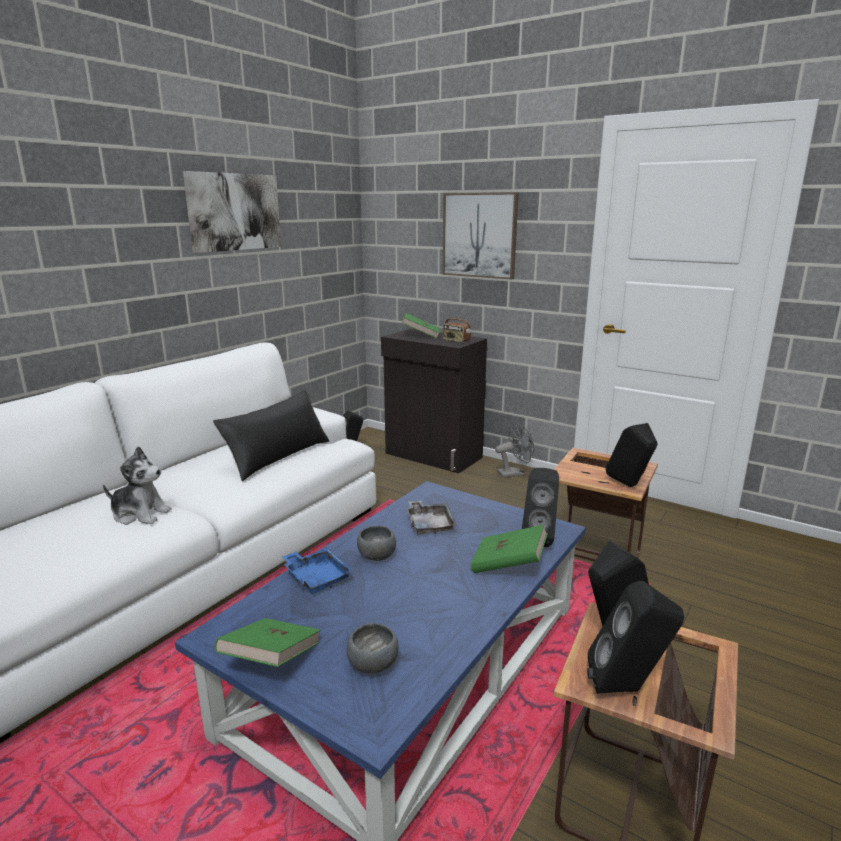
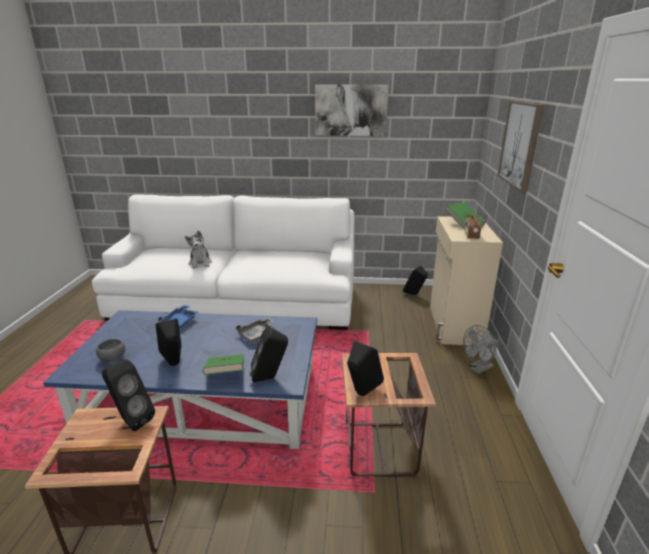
camera: 60 degrees right, 5 degrees up
(272, 659) = (111, 334): green book -> none
(278, 456) = (288, 266): black pillow -> none
(375, 556) = (210, 330): grey bowl -> none
(433, 456) = (453, 325): black cabinet -> beige cabinet
(514, 473) = (478, 369): grey fan -> grey fan turned 105 degrees clockwise
(628, 688) = (79, 434): black speaker -> black speaker (174, 365)

